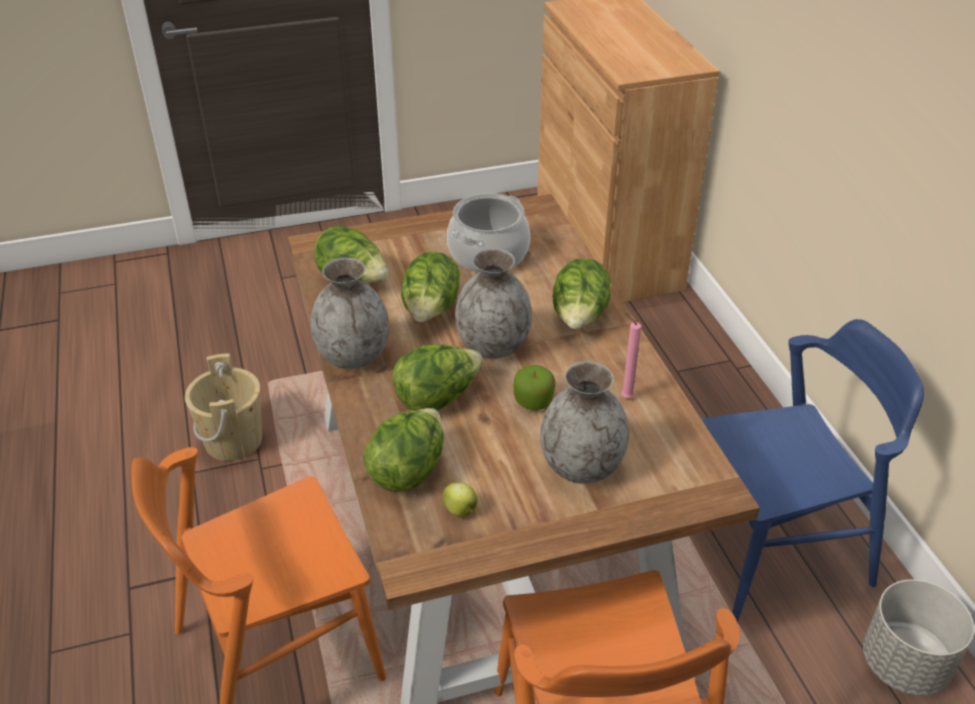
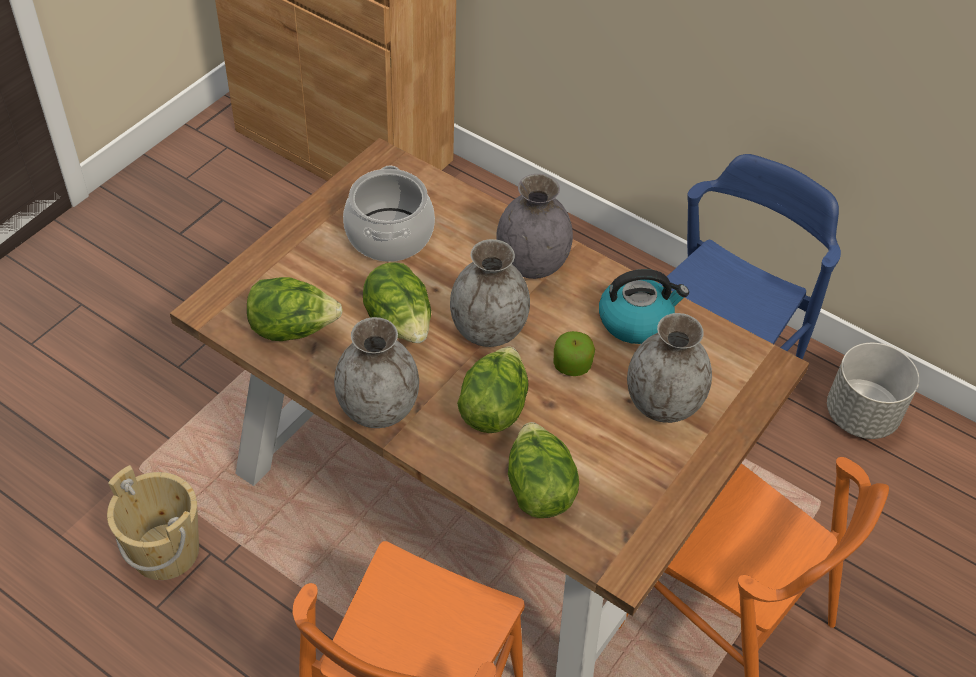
camera: 40 degrees left, 10 degrees up
(461, 511) = (614, 498): apple -> none
(579, 319) = (532, 263): lettuce -> grey vase
(625, 397) = (636, 320): pink candle -> kettle

